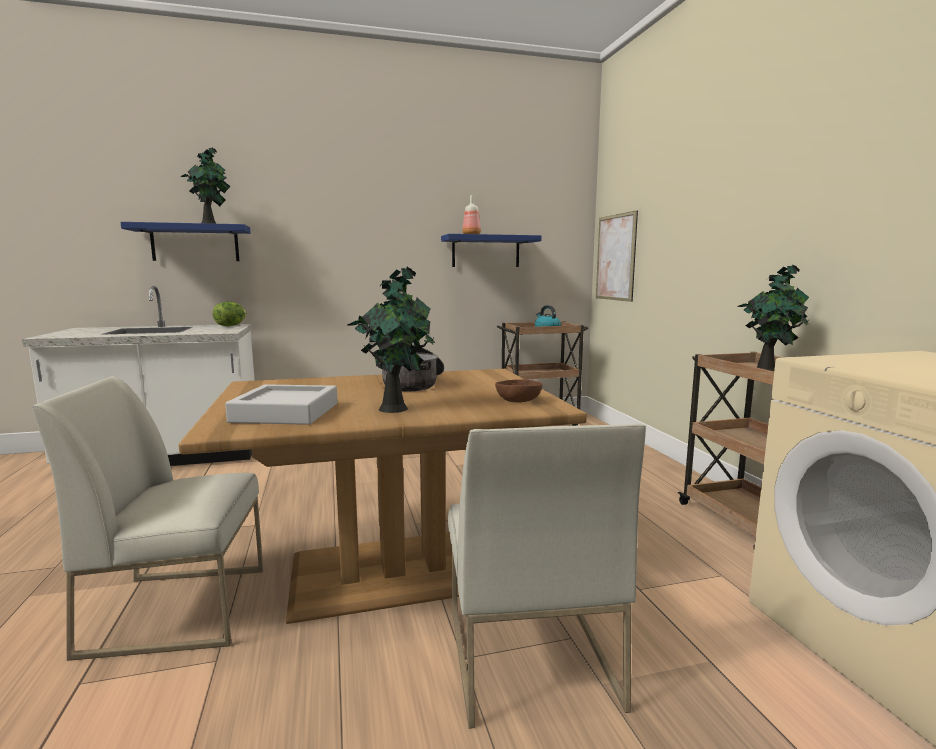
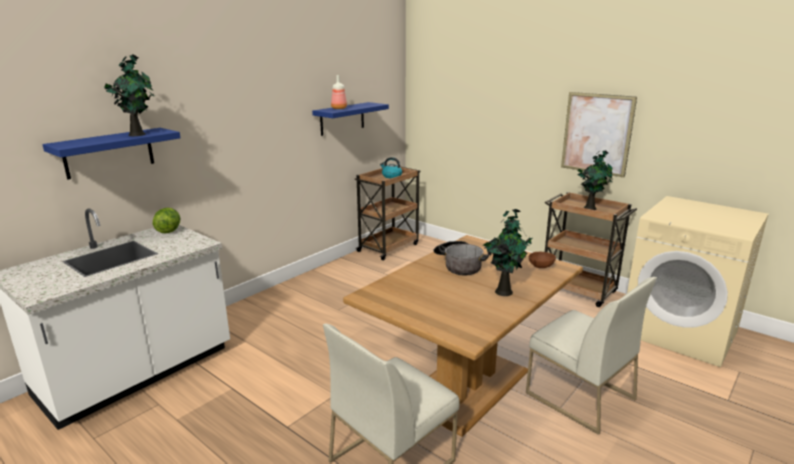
camera: 35 degrees left, 10 degrees up
(286, 412) = (462, 314): grey tray -> none
(615, 257) = (434, 116): picture -> picture (596, 134)

